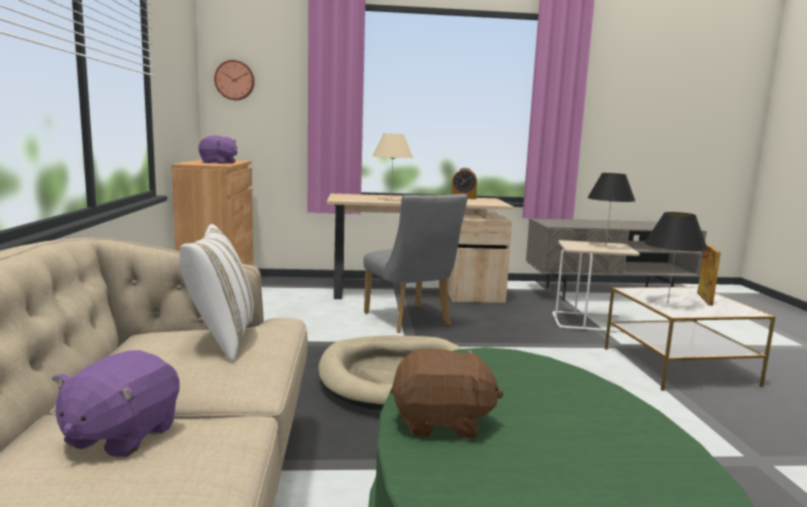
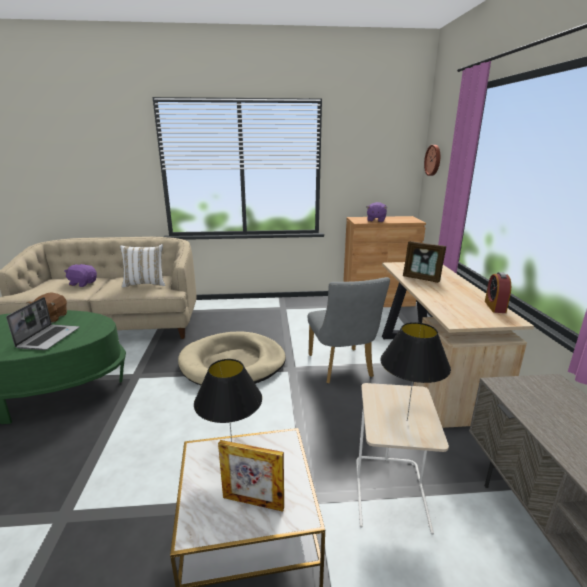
camera: 90 degrees right, 10 degrees up
(391, 199) = (421, 278): beige table lamp -> picture frame
(410, 321) = (342, 368): grey chair -> grey chair turned 75 degrees counterclockwise
(552, 397) = (49, 338): none -> laptop

